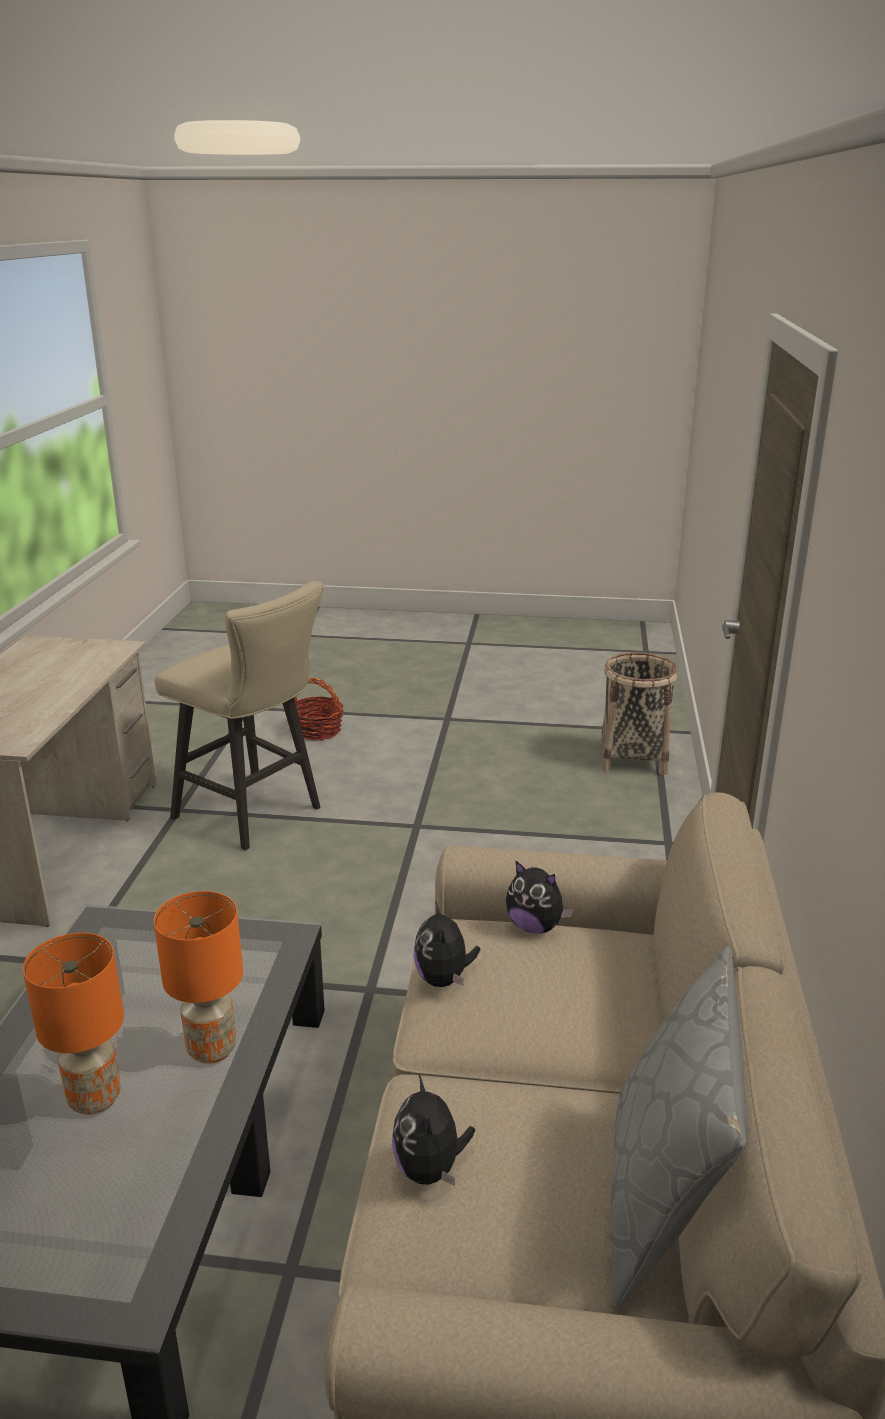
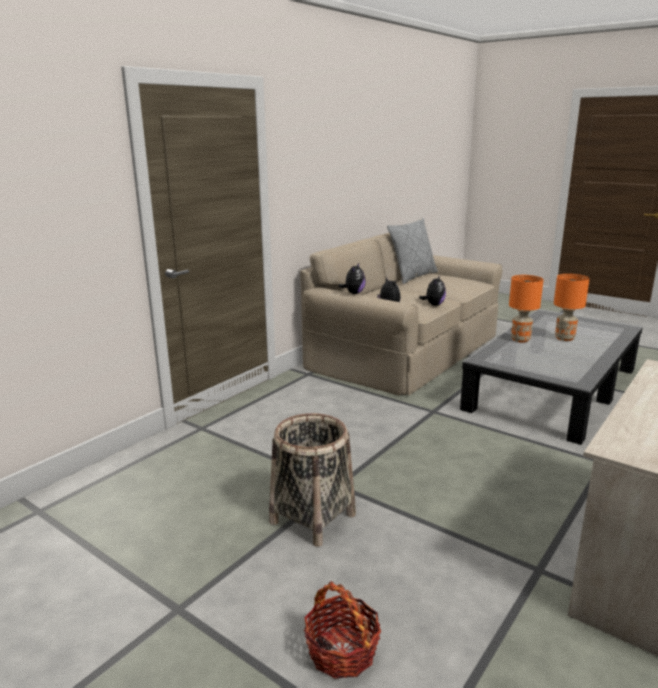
camera: 150 degrees left, 5 degrees down
(255, 815) = (463, 537): beige stool -> none
(430, 1169) = (464, 285): plush toy -> plush toy (353, 293)
(633, 758) = (108, 489): basket -> basket (312, 518)

